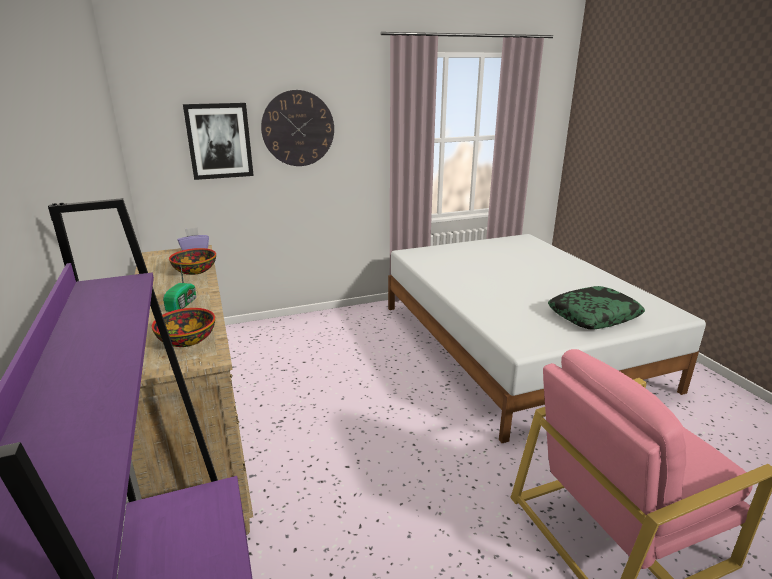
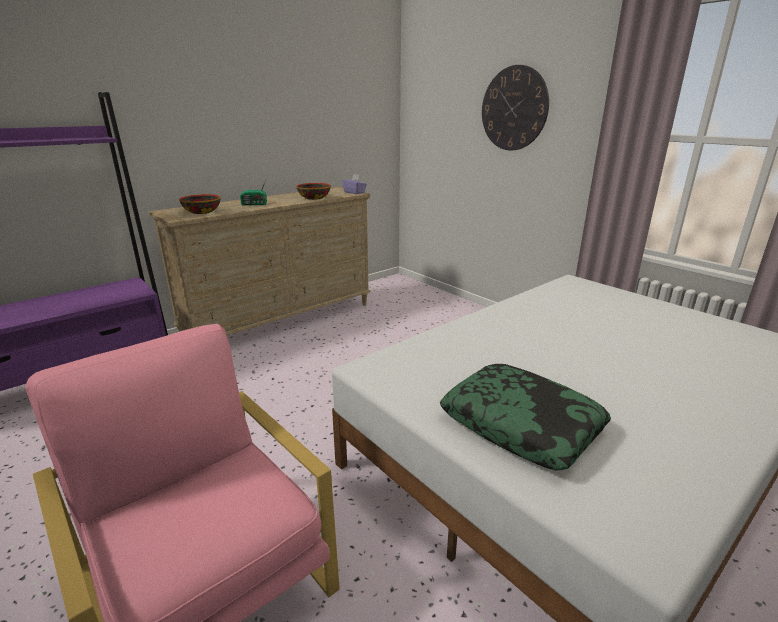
camera: 70 degrees right, 0 degrees up
(219, 141) = (452, 117): picture -> none

